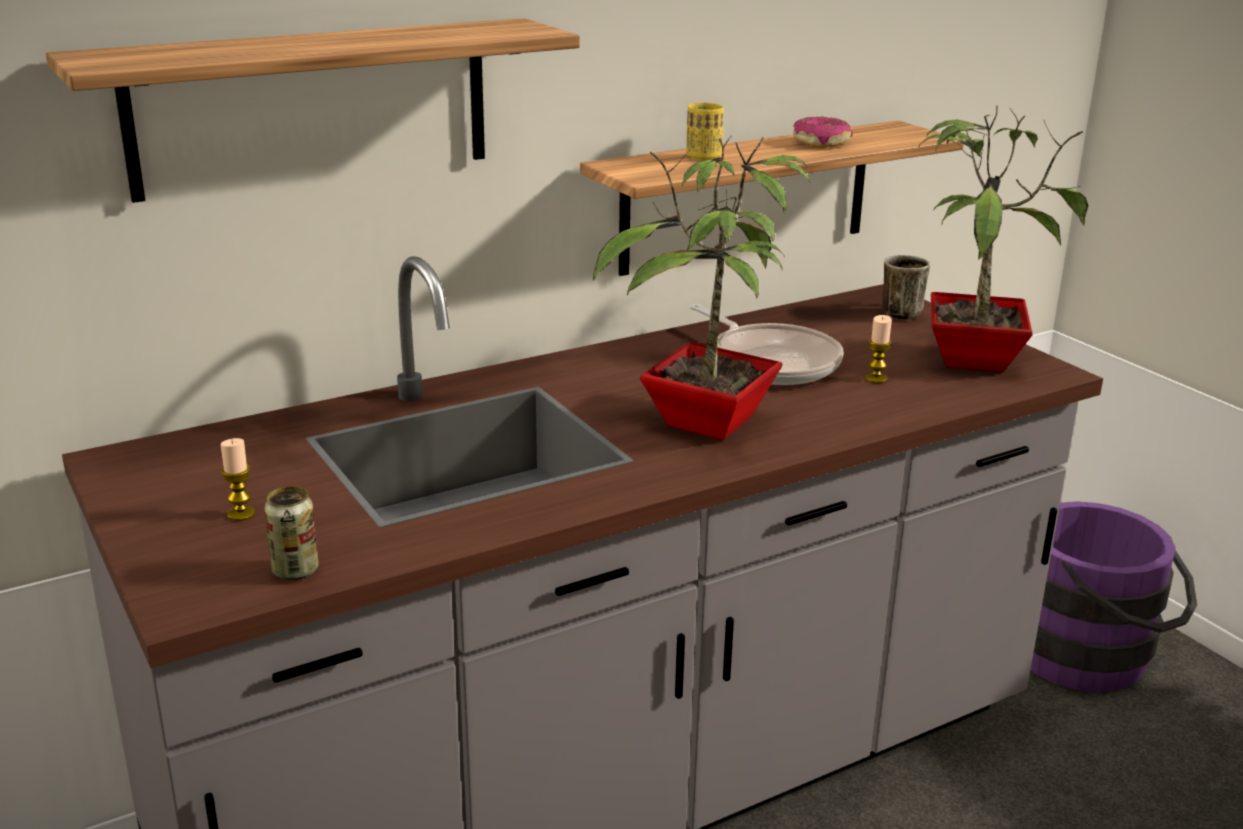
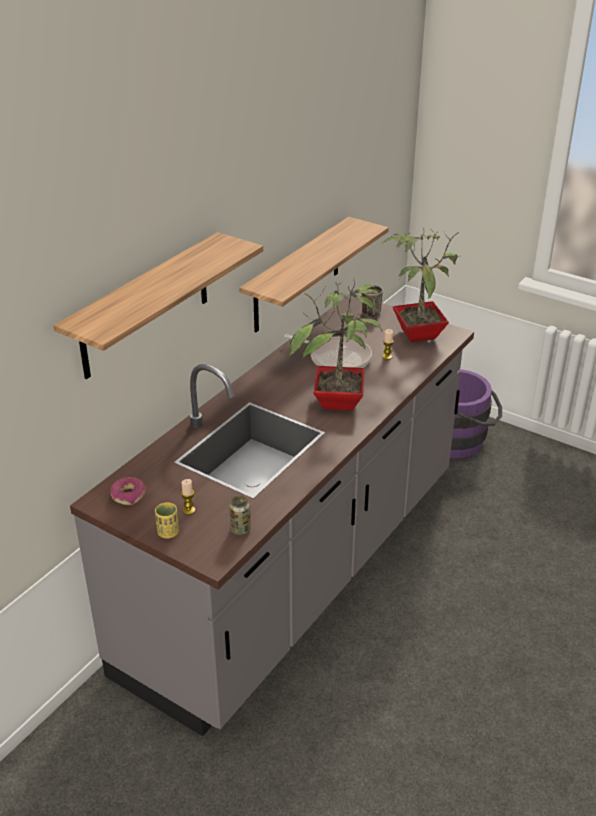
camera: 25 degrees left, 10 degrees up
(703, 157) = (291, 270): yellow cup -> yellow cup (168, 533)
(821, 142) = (331, 245): donut -> donut (129, 495)

